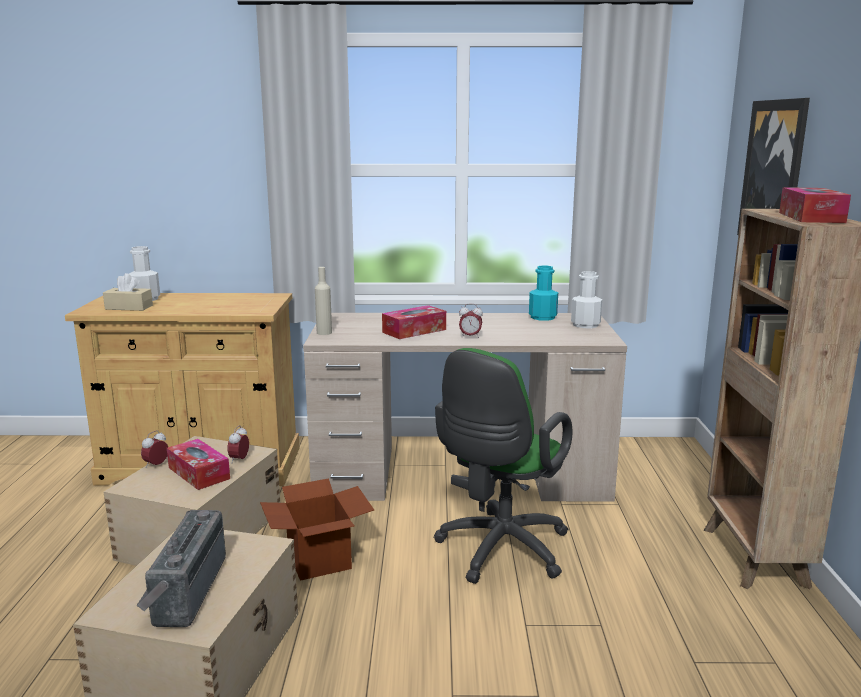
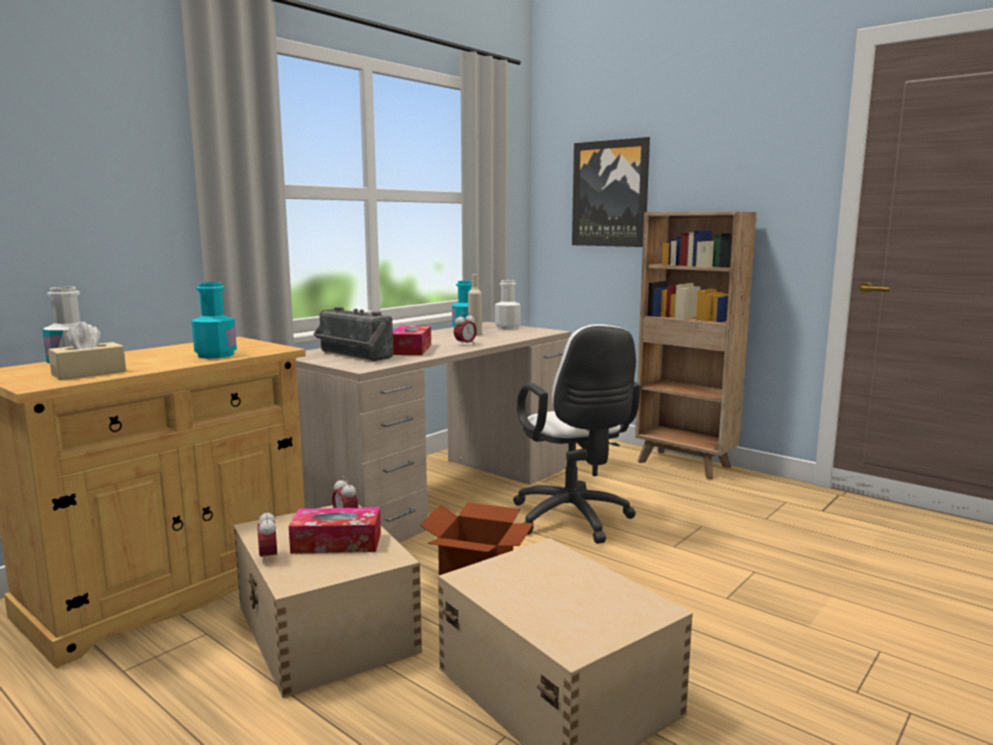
camera: 50 degrees left, 5 degrees down
(184, 590) = (579, 602): radio -> radio (352, 355)
(216, 308) = (216, 355): none -> turquoise bottle
(324, 332) = (341, 364): beige bottle -> beige bottle (475, 334)
(499, 552) = (574, 520): green office chair -> white office chair
(811, 217) = (707, 211): tissue box -> none

